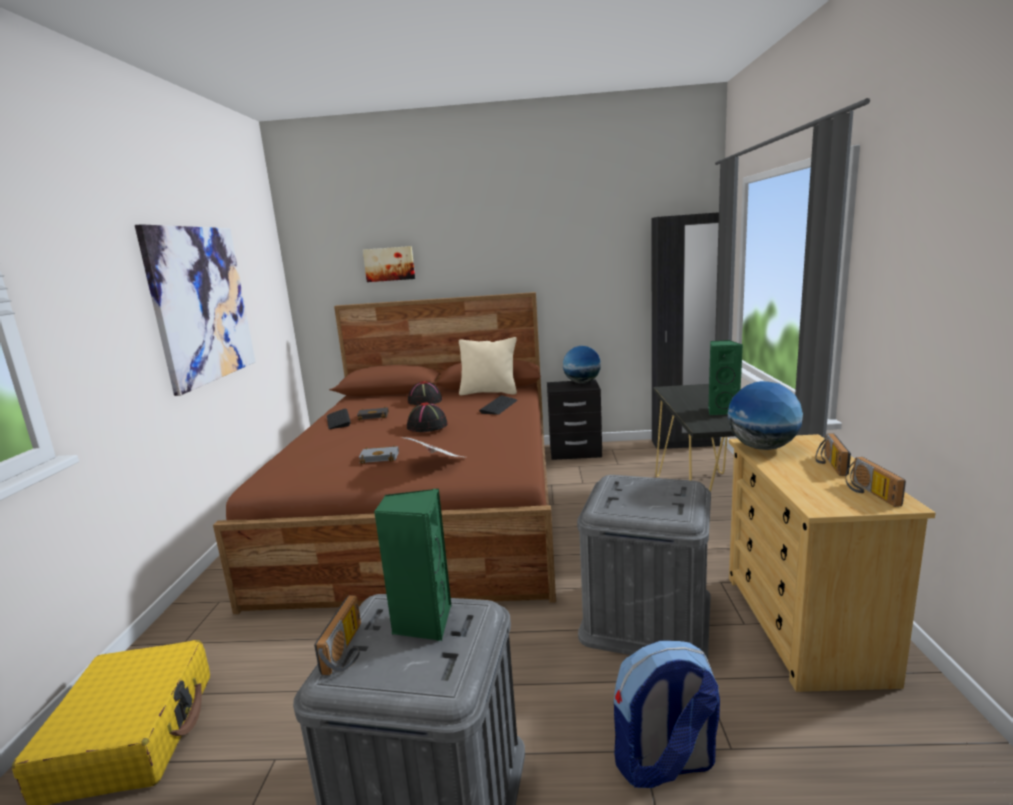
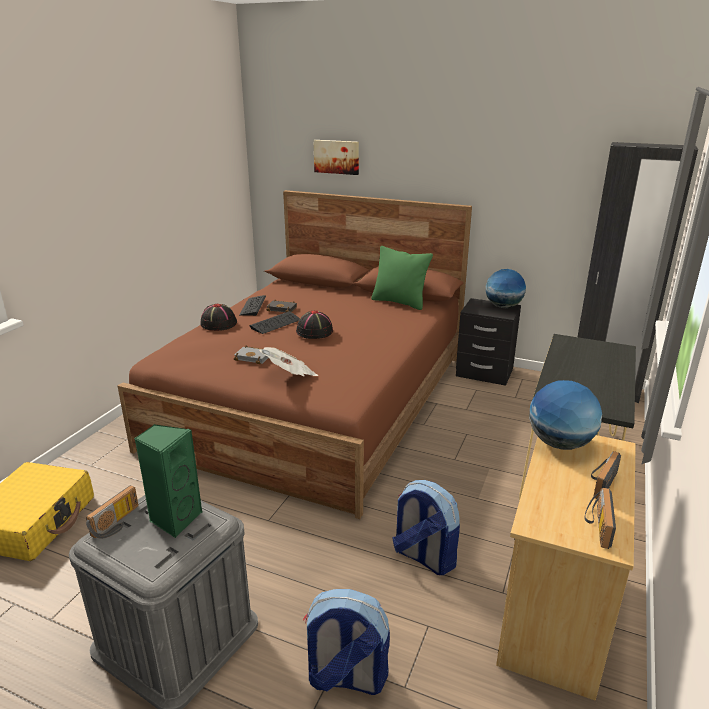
camera: 20 degrees right, 10 degrees up
(201, 304) = (149, 192): picture -> none
(424, 401) = (337, 300): black hat -> black hat (218, 324)
(489, 392) = (399, 302): beige pillow -> green pillow
(499, 406) = (393, 322): keyboard -> keyboard (275, 324)
(646, 616) = (423, 557): grey storage box -> backpack
(721, 411) = (588, 383): green speaker -> none

